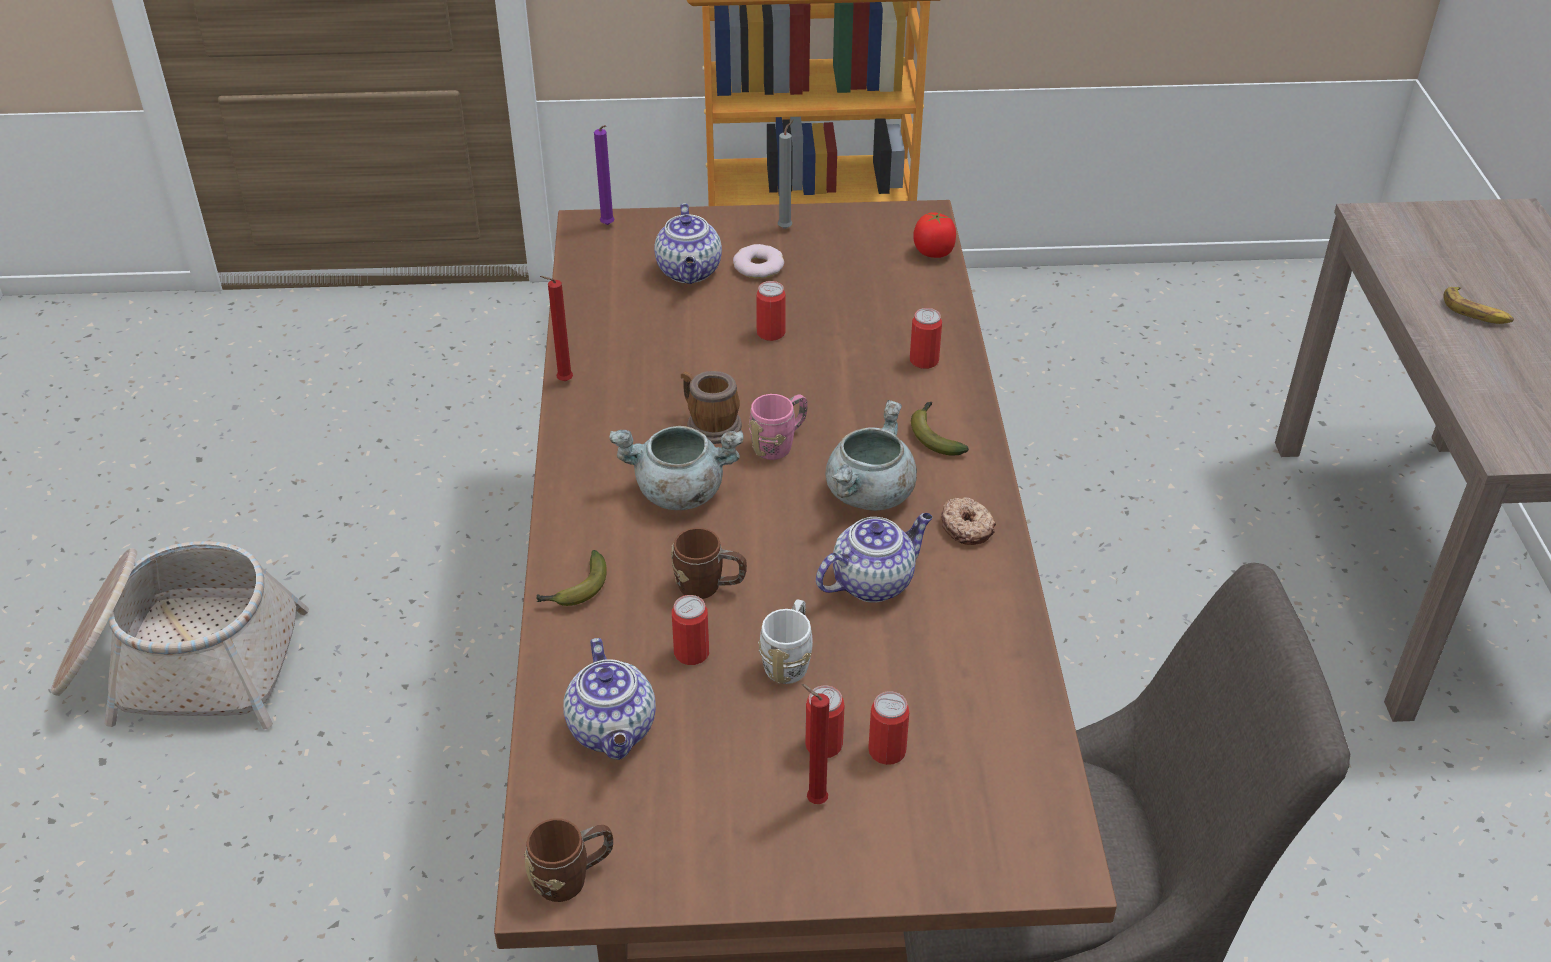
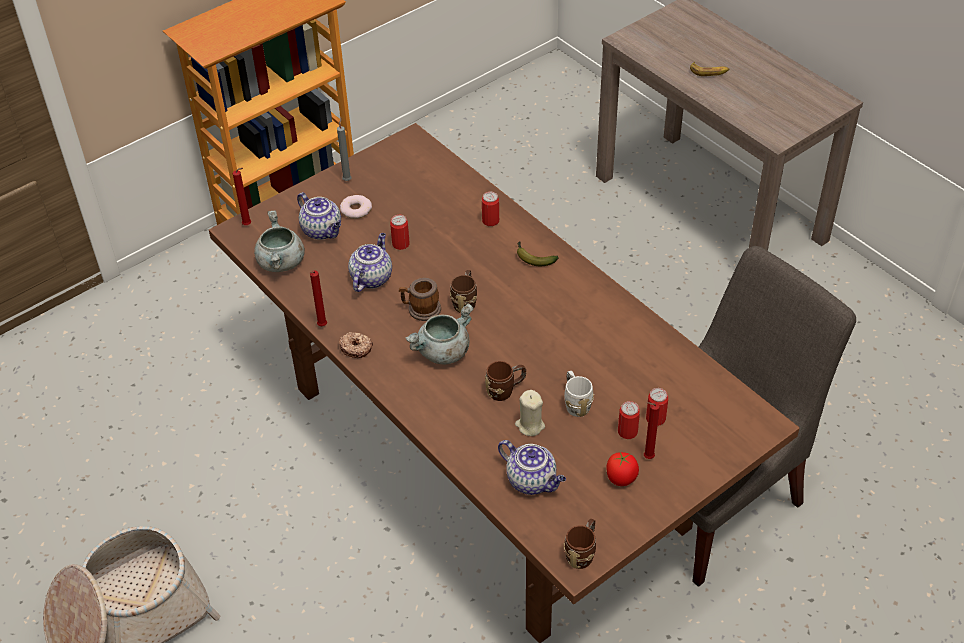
camera: 35 degrees left, 5 degrees up
(575, 590) = (445, 428): banana -> none
(608, 226) = (248, 225): purple candle -> red candle
(691, 653) = (530, 425): can -> beige candle
(779, 443) = (465, 301): pink mug -> brown mug
(870, 494) = (533, 304): grey cooking pot -> grey cooking pot (281, 263)
(873, 581) = (575, 345): teapot -> teapot (371, 277)
(934, 252) = (437, 158): tomato -> tomato (621, 478)
(967, 527) = (591, 296): donut -> donut (356, 348)

